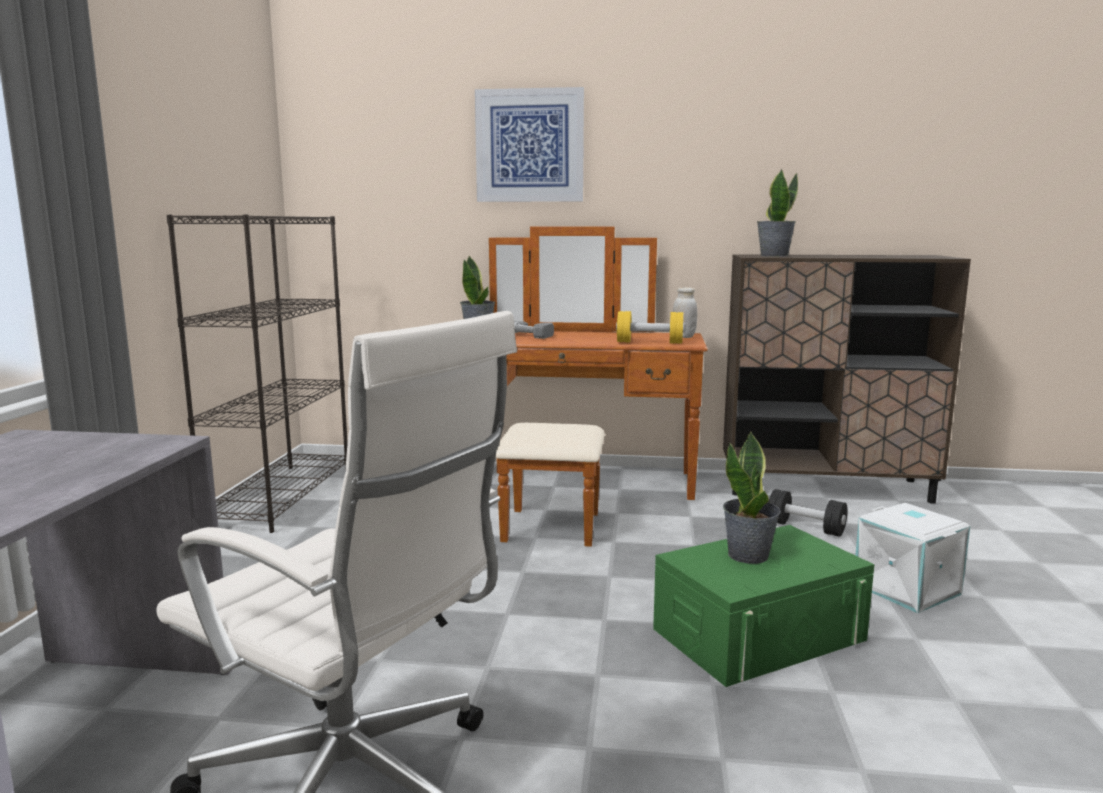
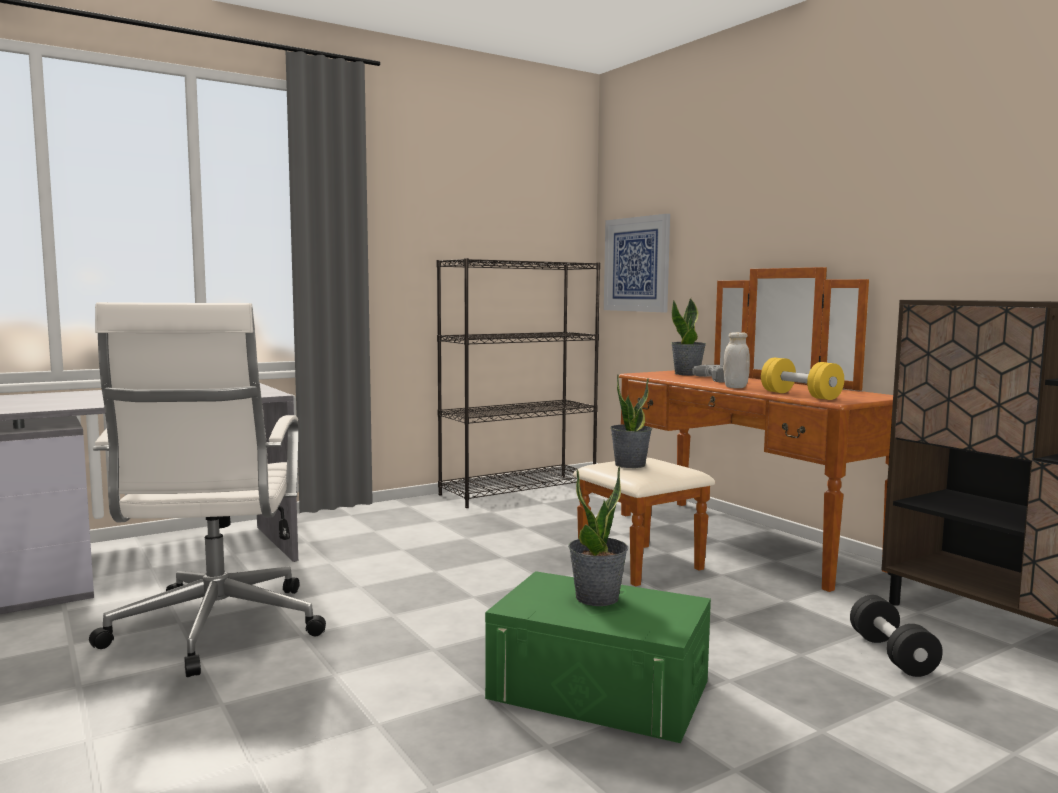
camera: 50 degrees right, 5 degrees down
(529, 146) = (762, 186): picture -> picture (636, 264)
(684, 337) = (868, 397): white jar -> white jar (735, 387)
(773, 256) = (968, 299): potted plant -> potted plant (630, 464)
(908, 589) = (856, 743): white storage box -> none

